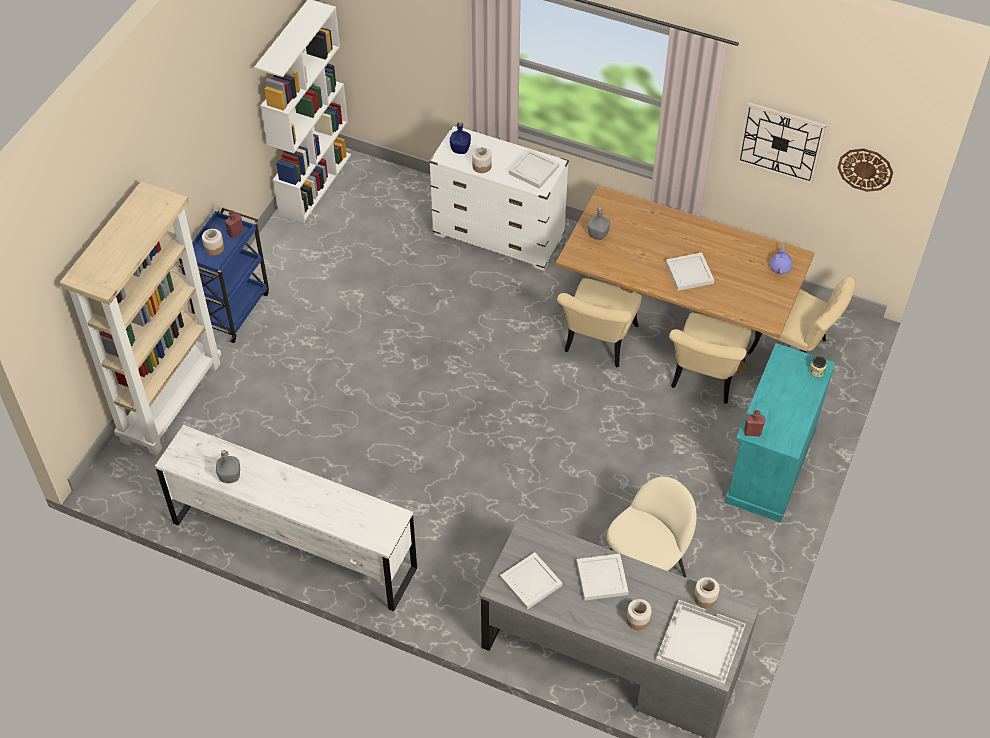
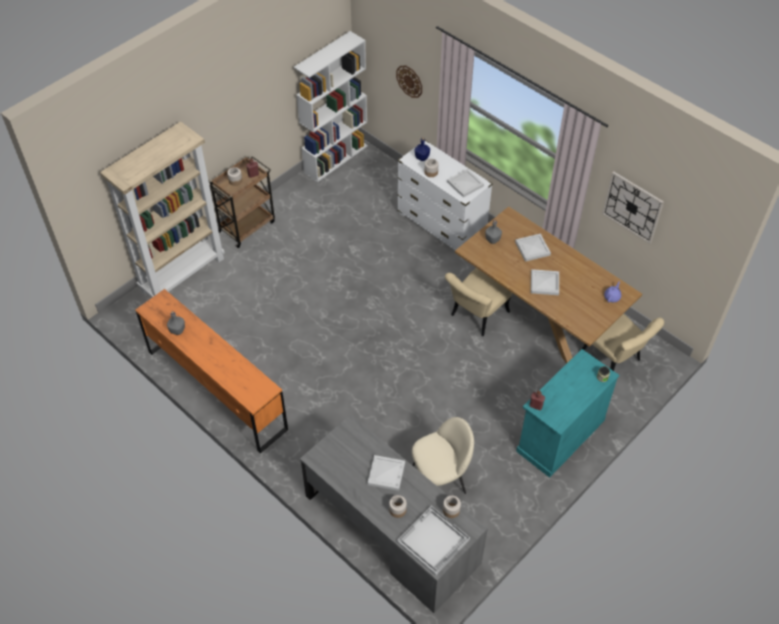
camera: 20 degrees right, 0 degrees up
(233, 309) = (247, 226): blue cart -> brown cart
(294, 545) = (217, 390): white dresser -> orange dresser
(531, 581) = (337, 460): white tray -> white tray (532, 248)
(704, 380) = (539, 362): beige chair -> none
(865, 169) = (687, 242): wall clock -> wall clock (409, 81)

